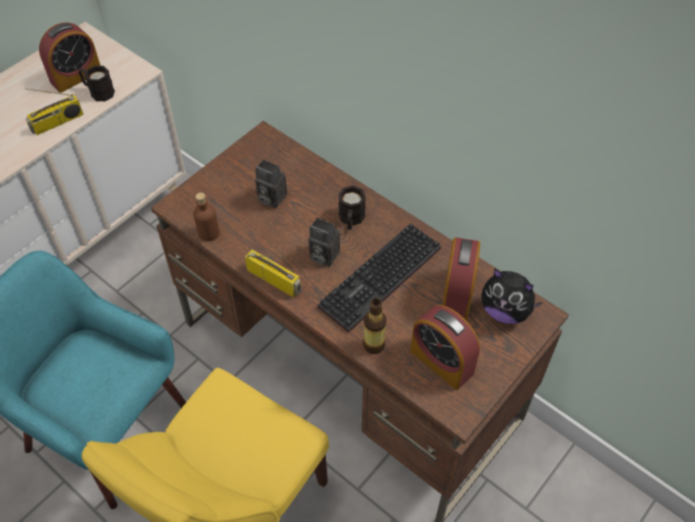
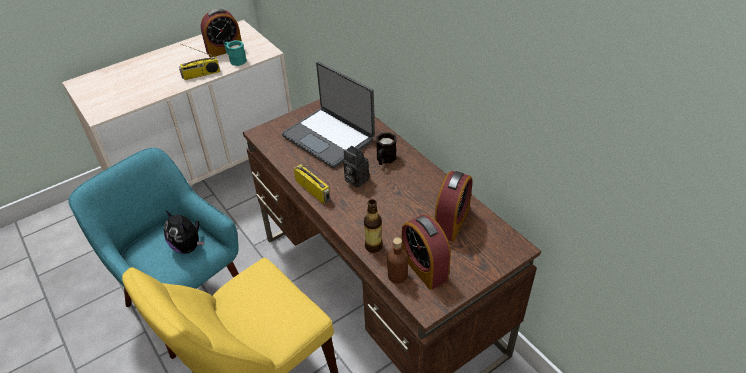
camera: 15 degrees right, 10 degrees down
(98, 92) = (235, 60): black mug -> turquoise mug
(208, 233) = (277, 153): brown bottle -> brown bottle (397, 275)
(270, 198) = (329, 137): camera -> laptop
(381, 280) = (394, 203): keyboard -> none
(505, 311) = (487, 240): plush toy -> plush toy (188, 246)

